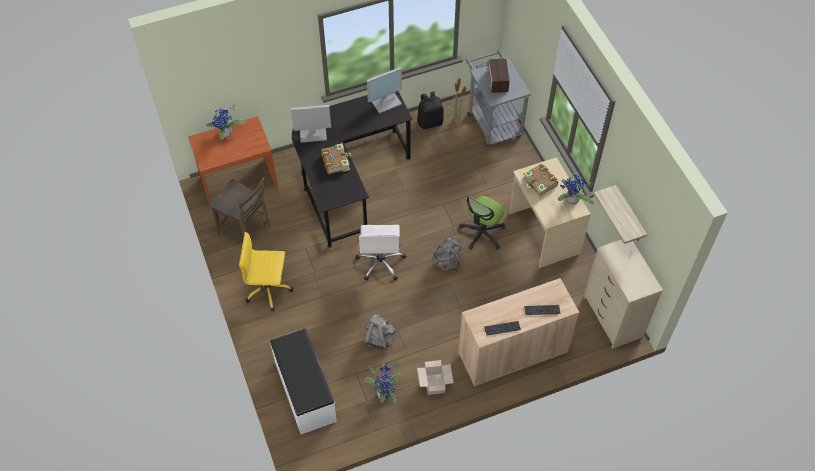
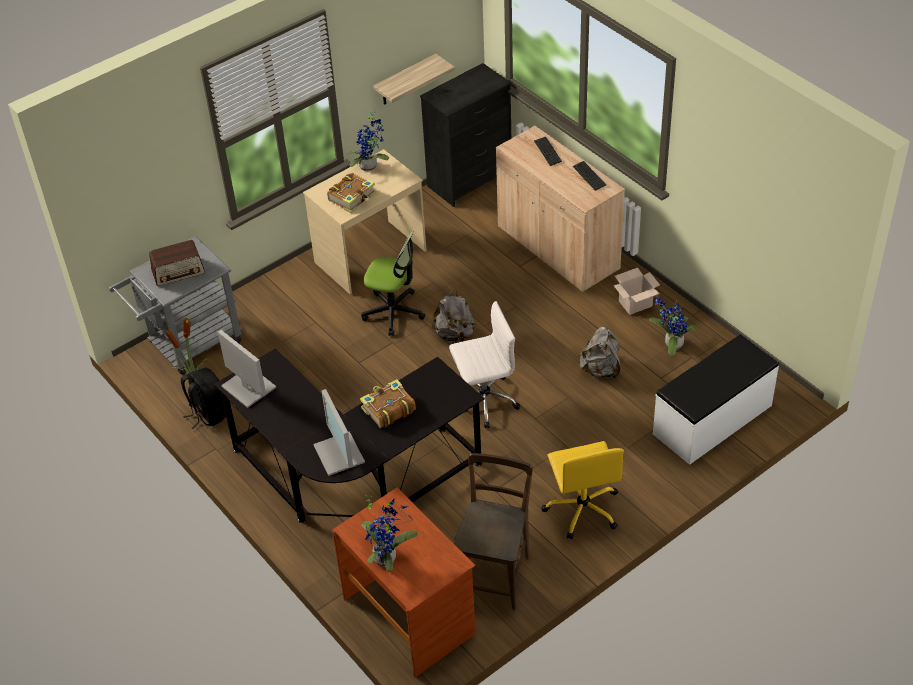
camera: 105 degrees left, 10 degrees down
(612, 317) = (470, 180): beige dresser -> black dresser

